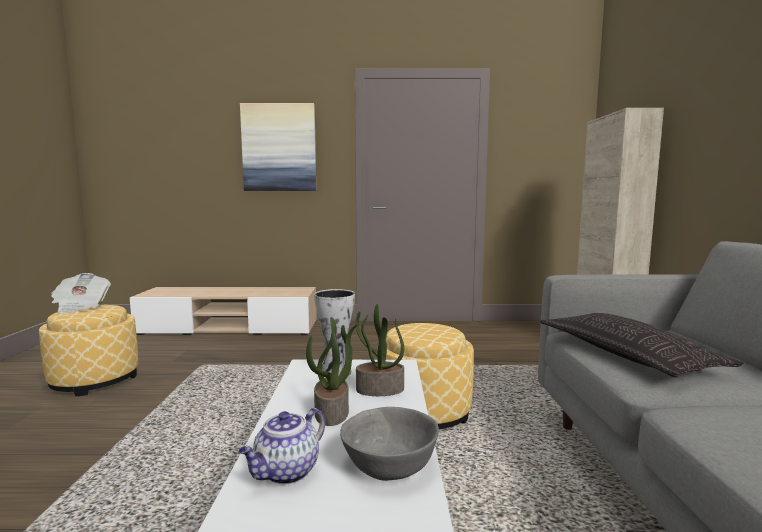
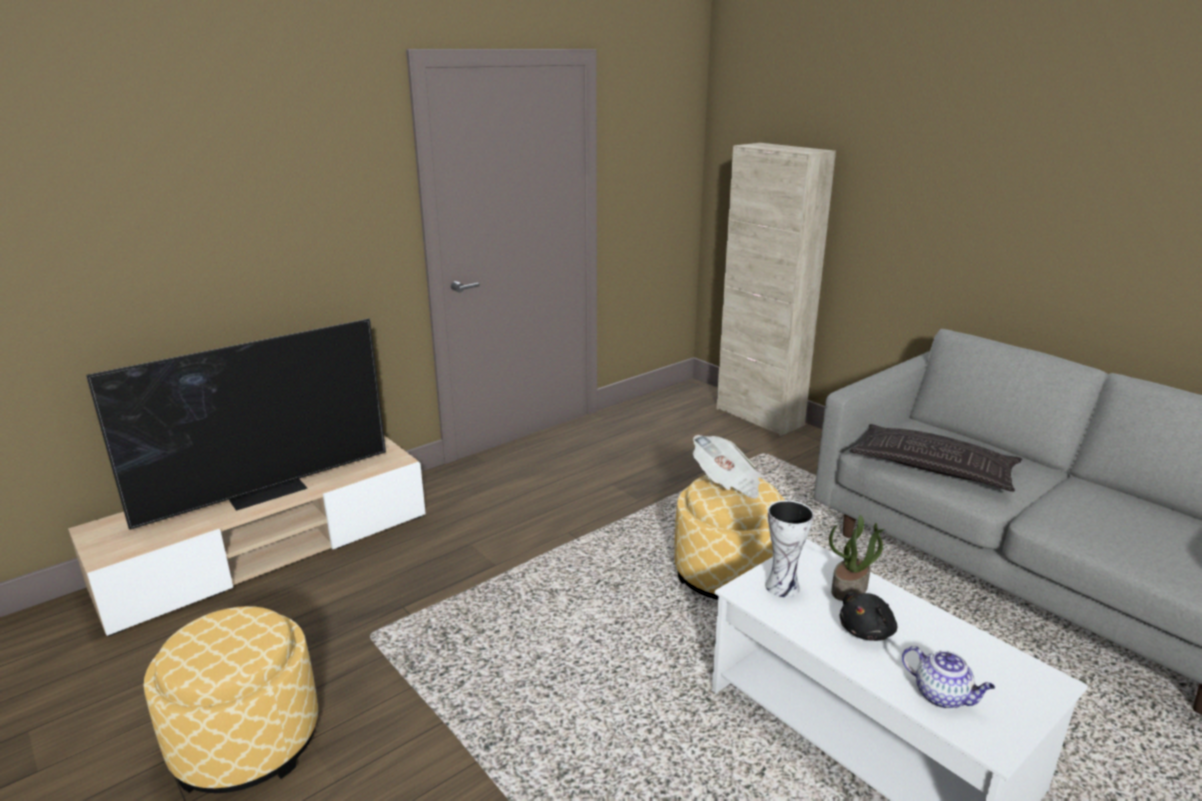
camera: 40 degrees left, 15 degrees up
(81, 307) = (185, 640): newspaper -> newspaper (727, 483)
(232, 292) = (268, 490): none -> television
(279, 148) = (290, 207): picture -> none
(286, 472) = (942, 696): teapot -> teapot turned 45 degrees counterclockwise
(332, 413) = (867, 631): potted plant -> black plush toy
(389, 465) = (974, 652): grey bowl -> none

